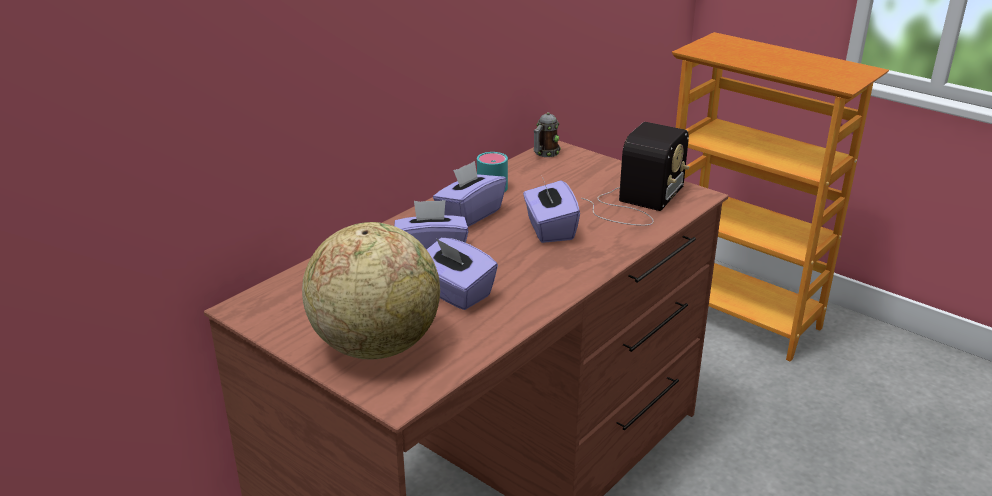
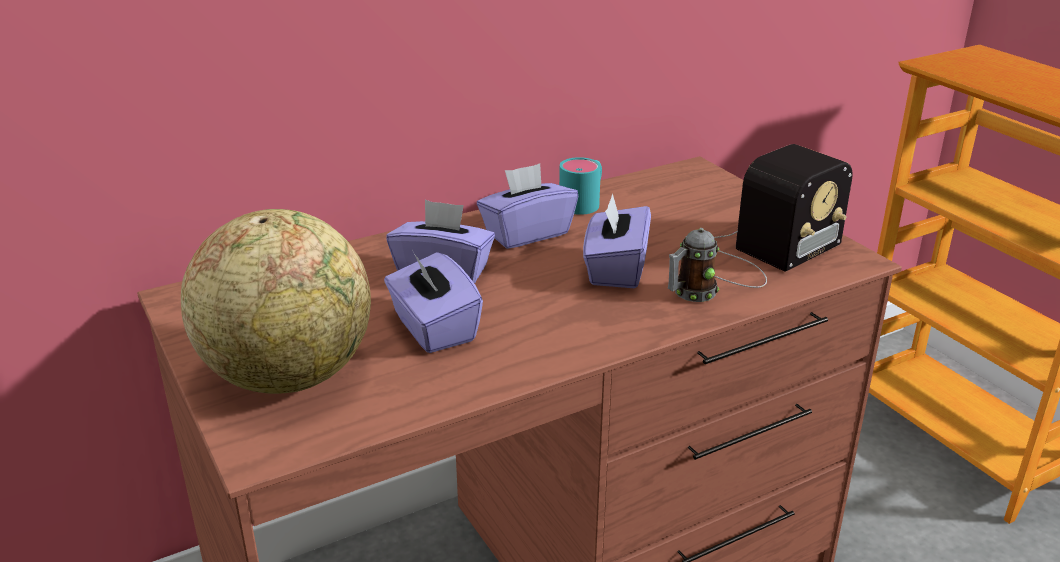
camera: 20 degrees right, 0 degrees up
(544, 153) = (677, 174): mug -> mug (690, 294)

